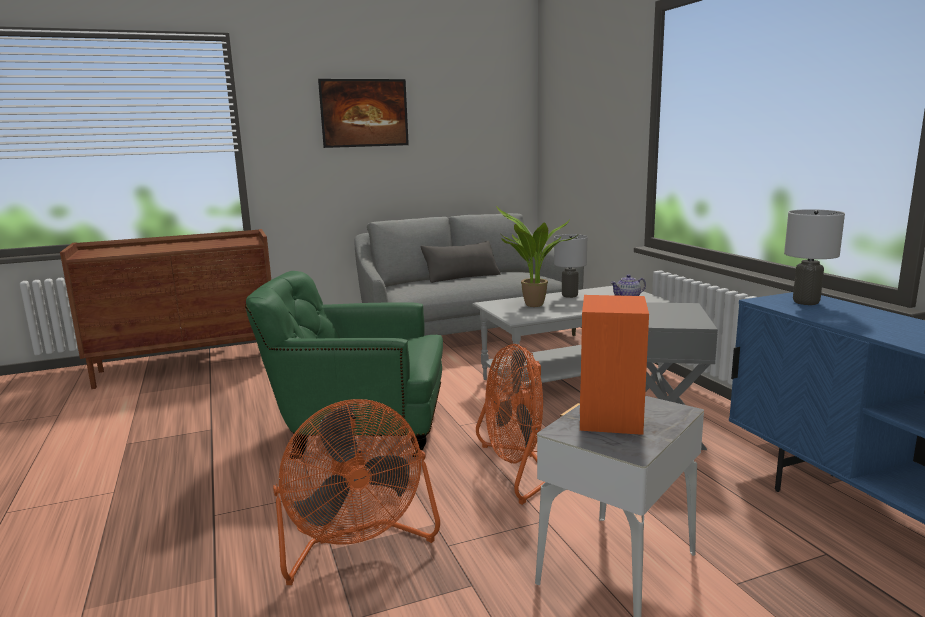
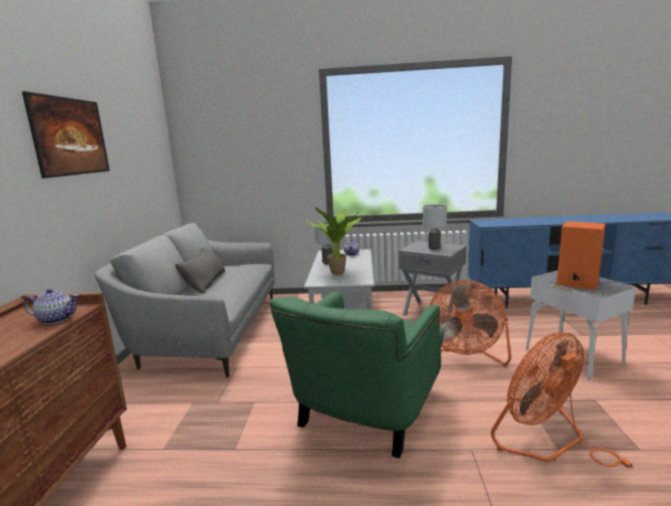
camera: 65 degrees left, 0 degrees up
(233, 244) = (56, 319): none -> teapot
(350, 546) = (553, 440): orange fan -> orange fan turned 120 degrees counterclockwise
(805, 303) = (493, 222): white table lamp -> white table lamp (434, 248)

